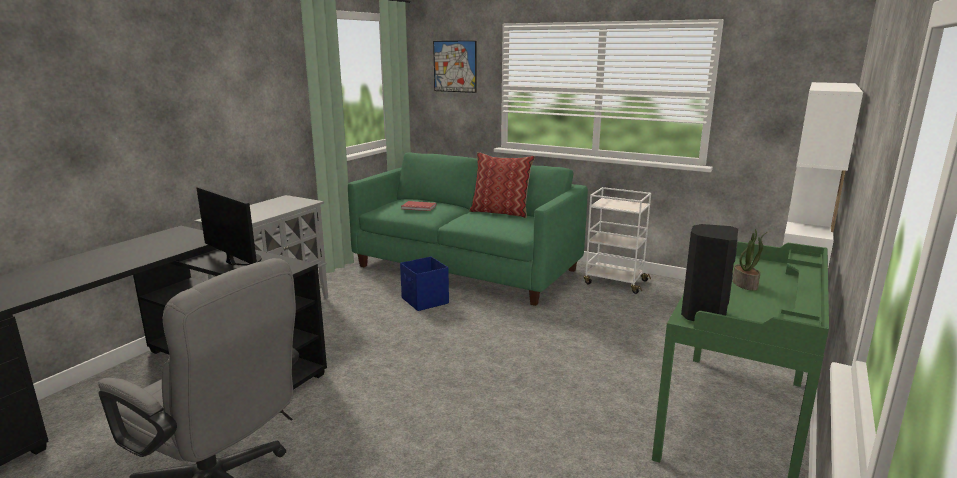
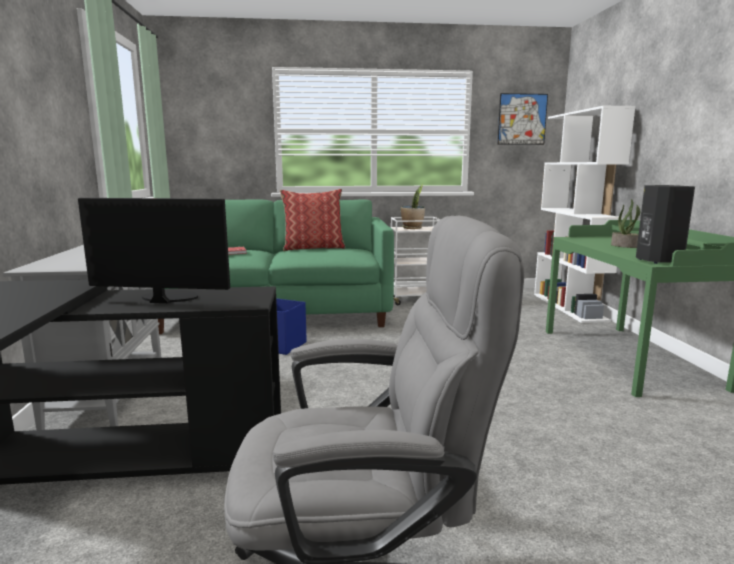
camera: 35 degrees left, 5 degrees down
(455, 66) = (217, 110): picture -> picture (522, 119)
(618, 203) = (412, 228): none -> potted plant

